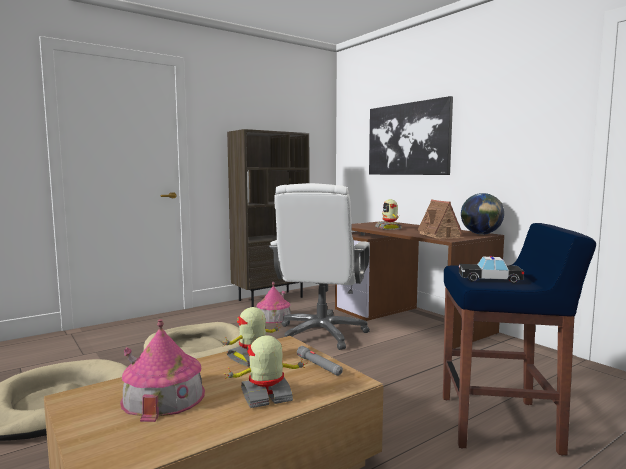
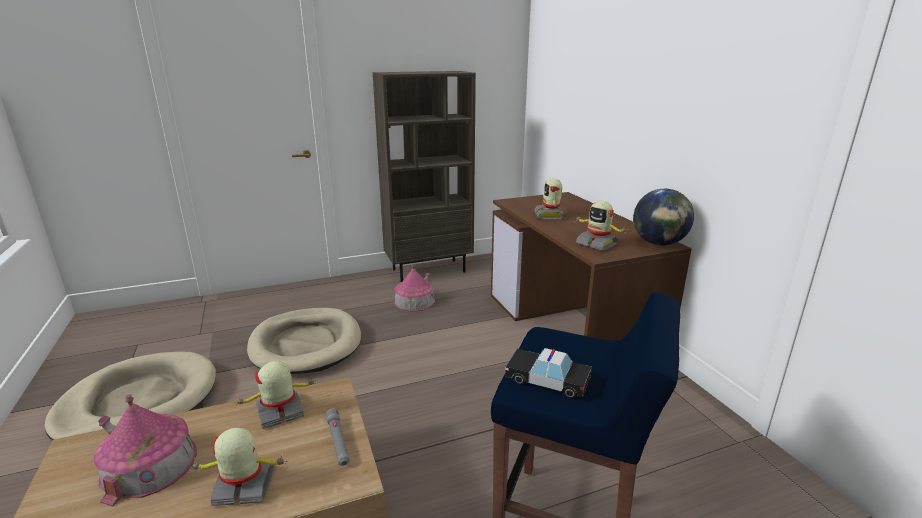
camera: 15 degrees right, 15 degrees up
(321, 334) = (450, 336): white office chair -> none
(408, 139) = (600, 87): picture -> none
(440, 236) = (597, 244): toy house -> toy robot

